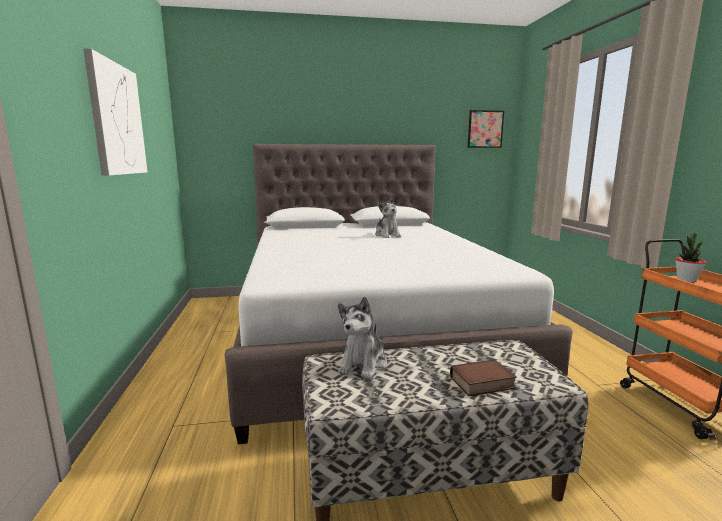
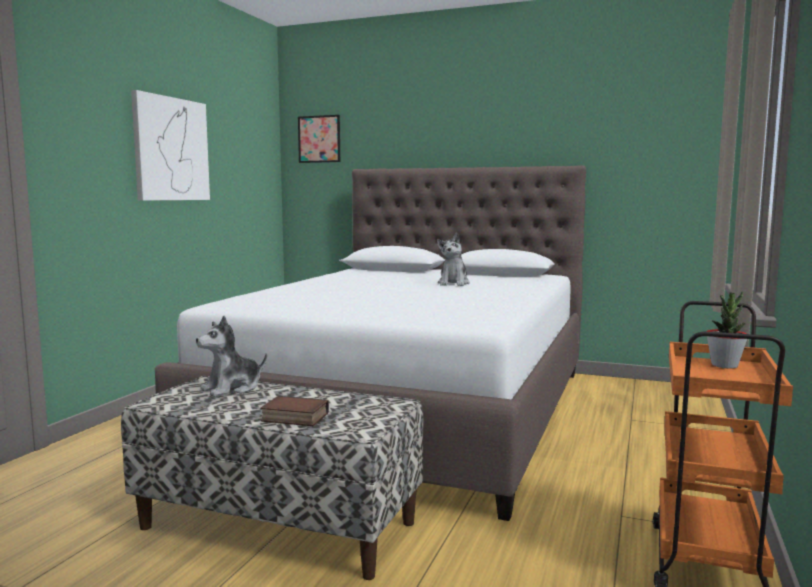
camera: 30 degrees right, 5 degrees down
(485, 129) = (676, 140): picture -> picture (319, 139)

